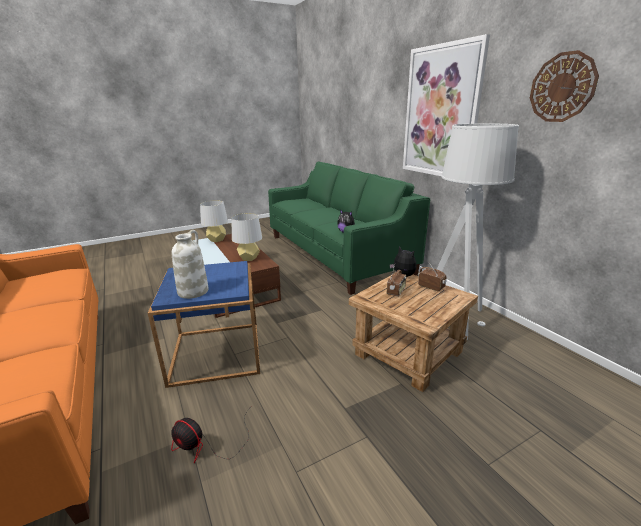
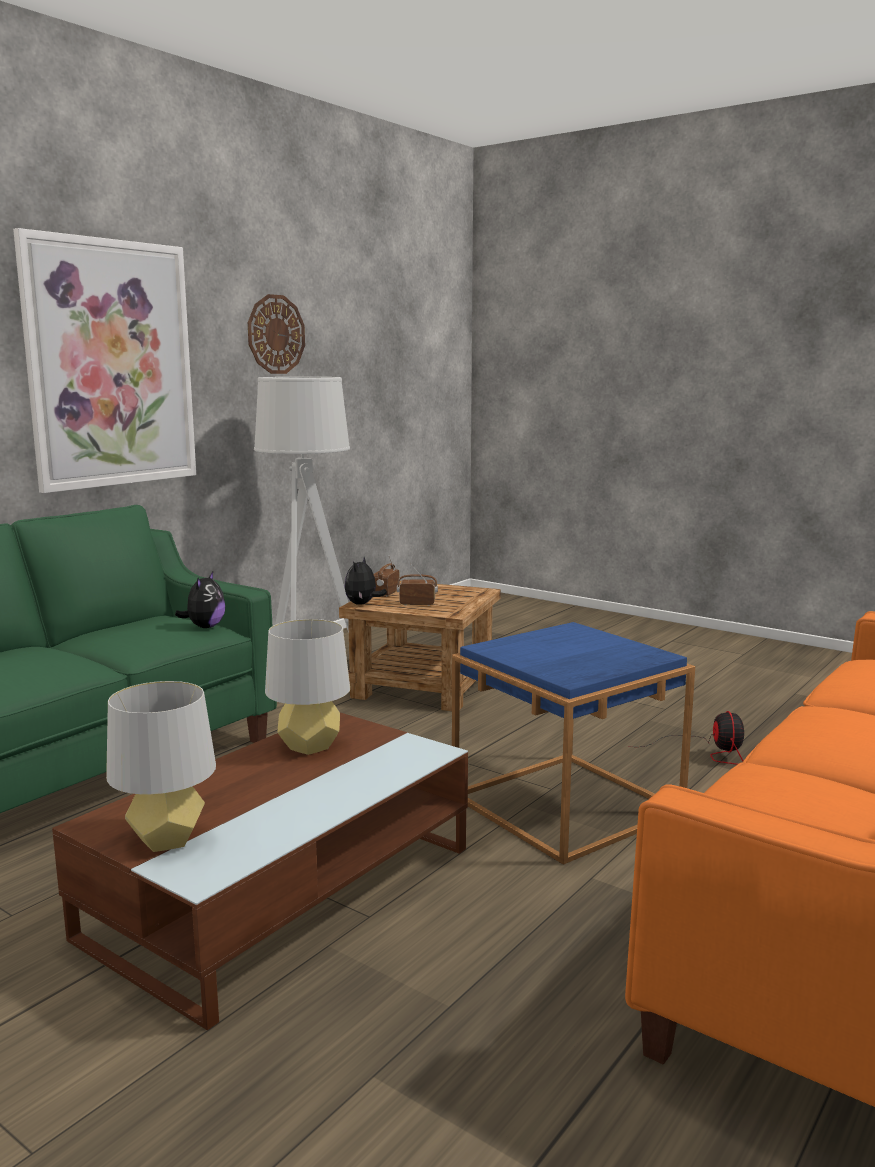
camera: 115 degrees left, 10 degrees down
(193, 291) = (613, 647): white vase -> none

